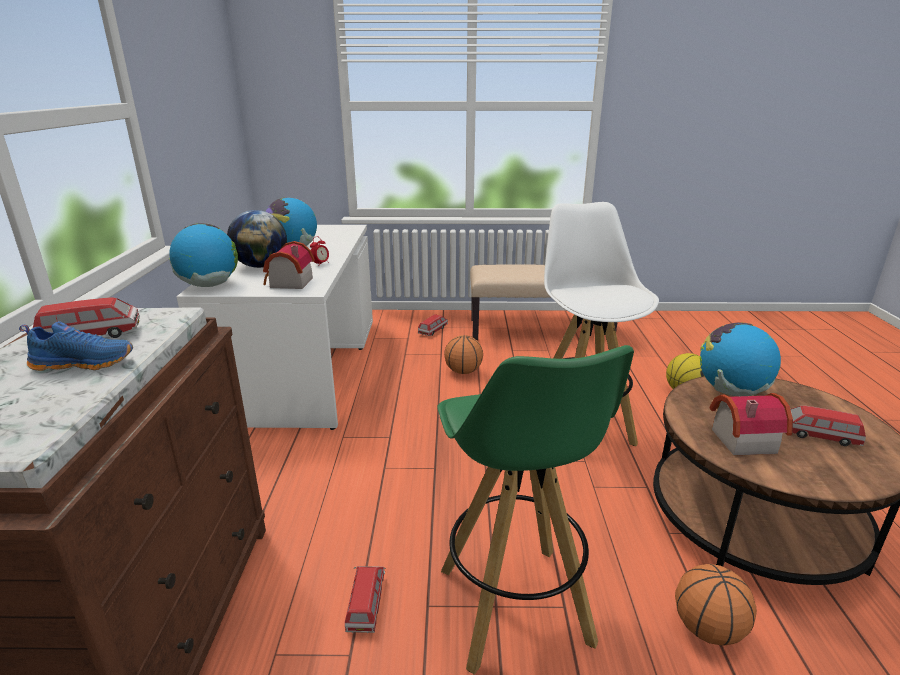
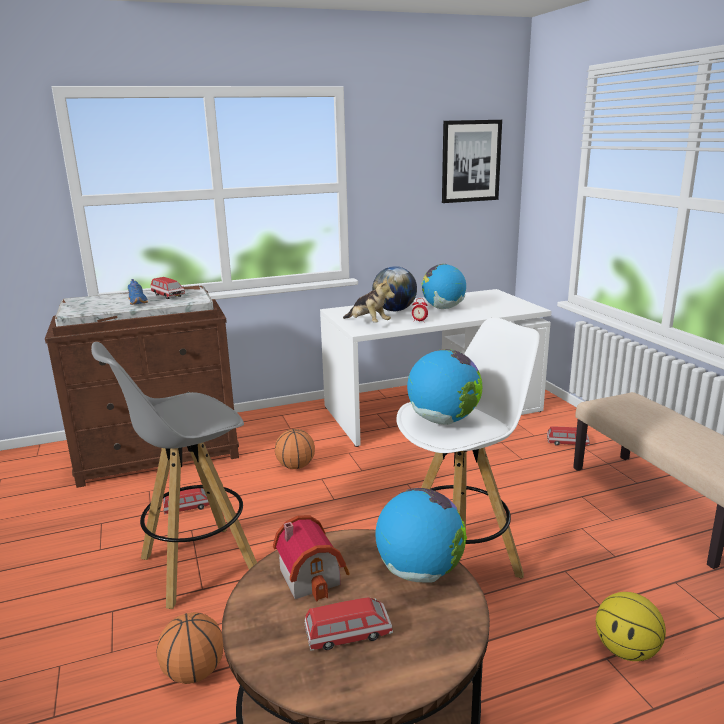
camera: 70 degrees right, 5 degrees down
(209, 285) = (344, 310): globe -> globe (443, 421)
(211, 76) = (470, 161): none -> picture
(288, 283) = (368, 323): toy house -> plush toy
(463, 371) = (500, 478): basketball -> basketball (296, 466)
(514, 608) = (196, 565): green stool -> grey stool
(819, 435) = (348, 635): toy car -> toy car turned 75 degrees clockwise

